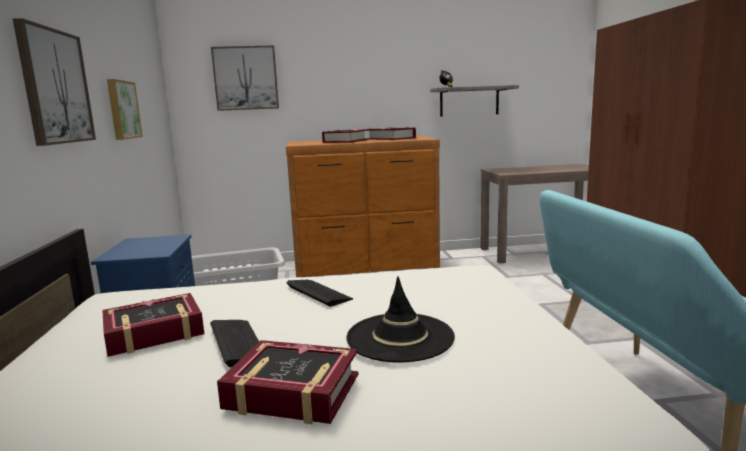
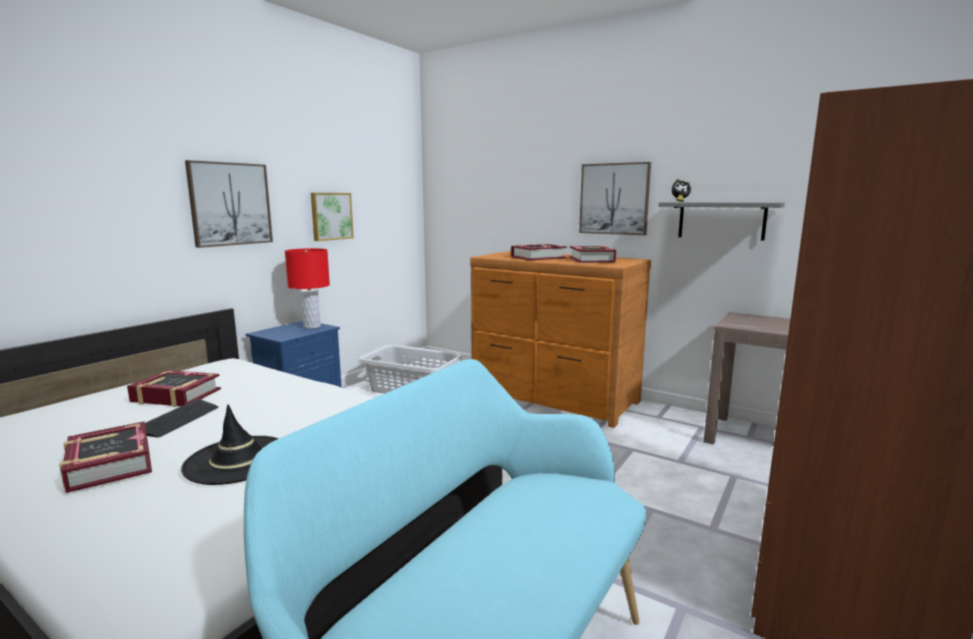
camera: 40 degrees right, 0 degrees up
(157, 240) = (312, 326): none -> red table lamp
(246, 78) = (481, 185): picture -> picture (614, 199)
(319, 293) = (305, 403): keyboard -> none

